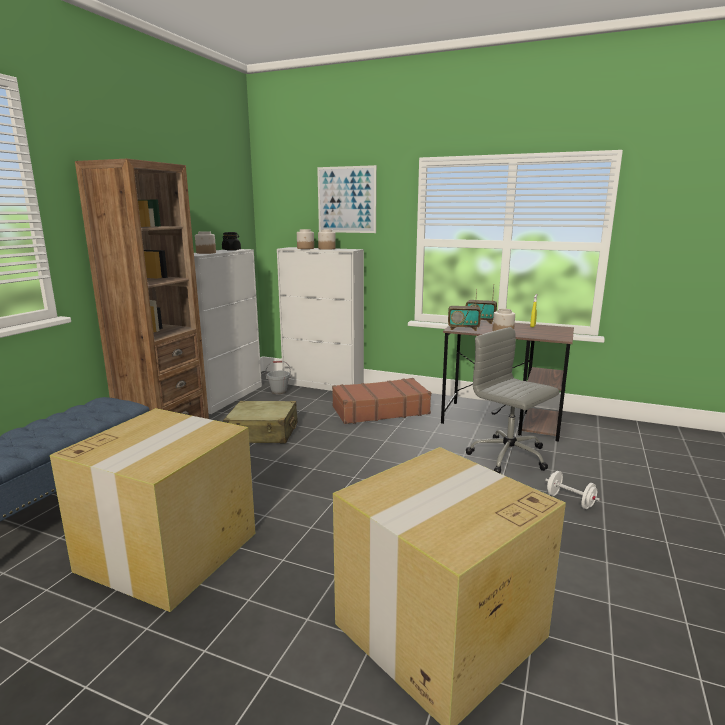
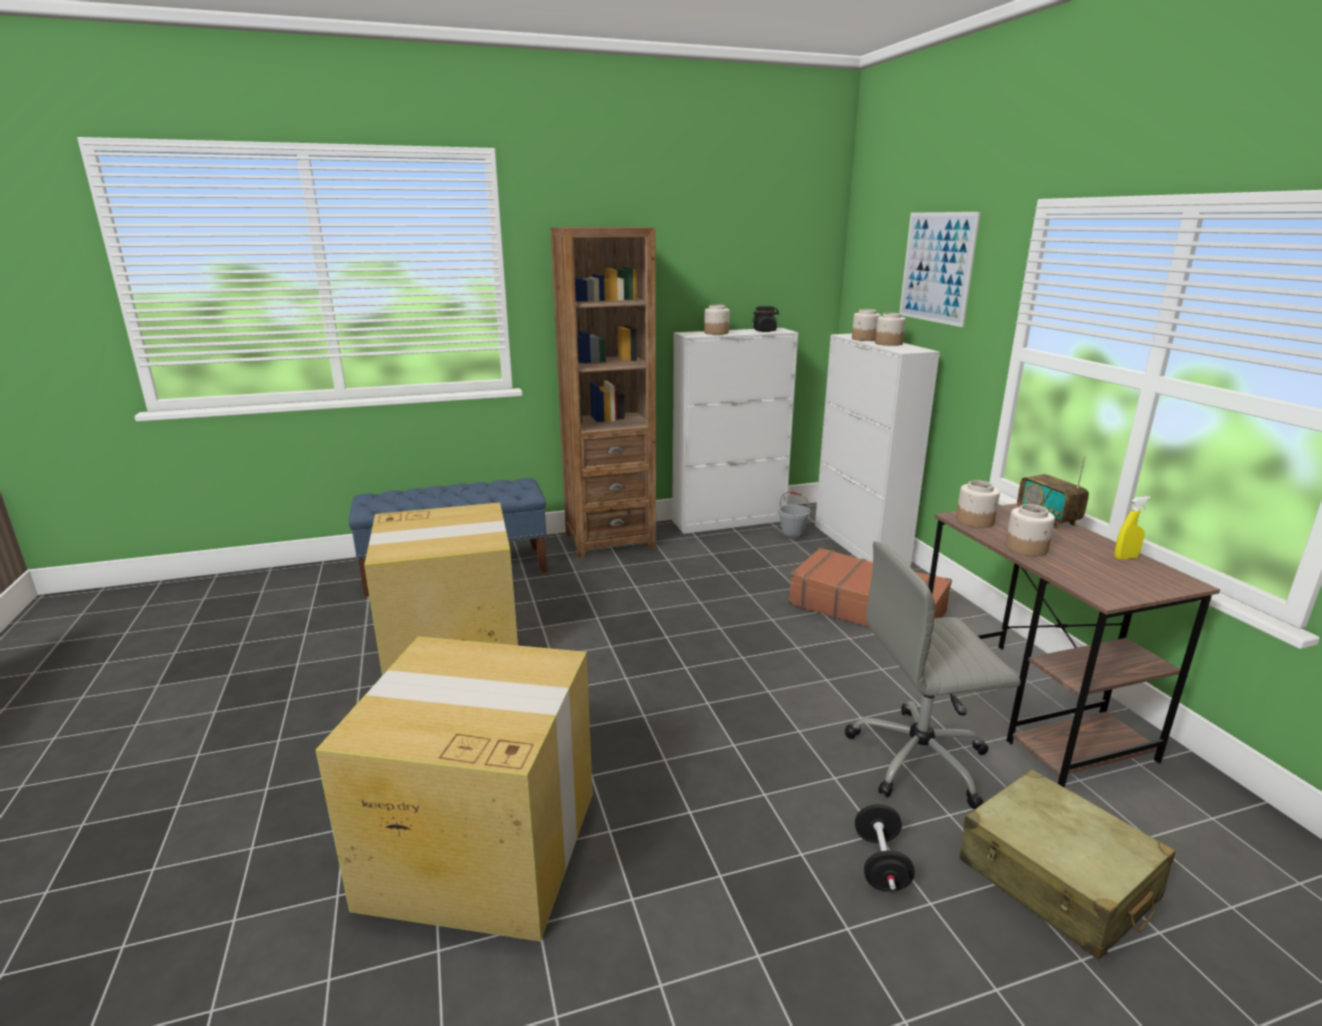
camera: 50 degrees right, 5 degrees up
(263, 433) = (691, 575): beige suitcase -> beige suitcase (1057, 879)
(463, 328) = (975, 521): radio -> jar
(509, 457) = (920, 758): grey office chair -> grey office chair turned 105 degrees counterclockwise
(570, 501) = (880, 864): white dumbbell -> black dumbbell

